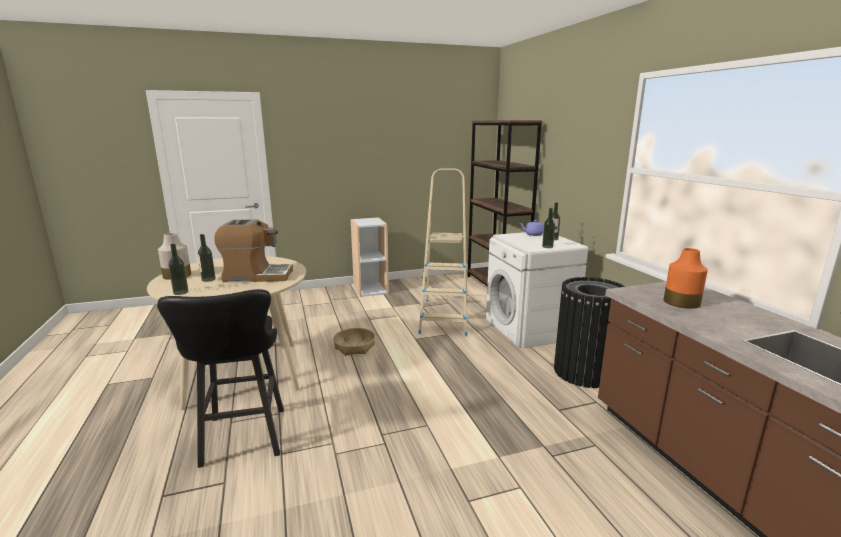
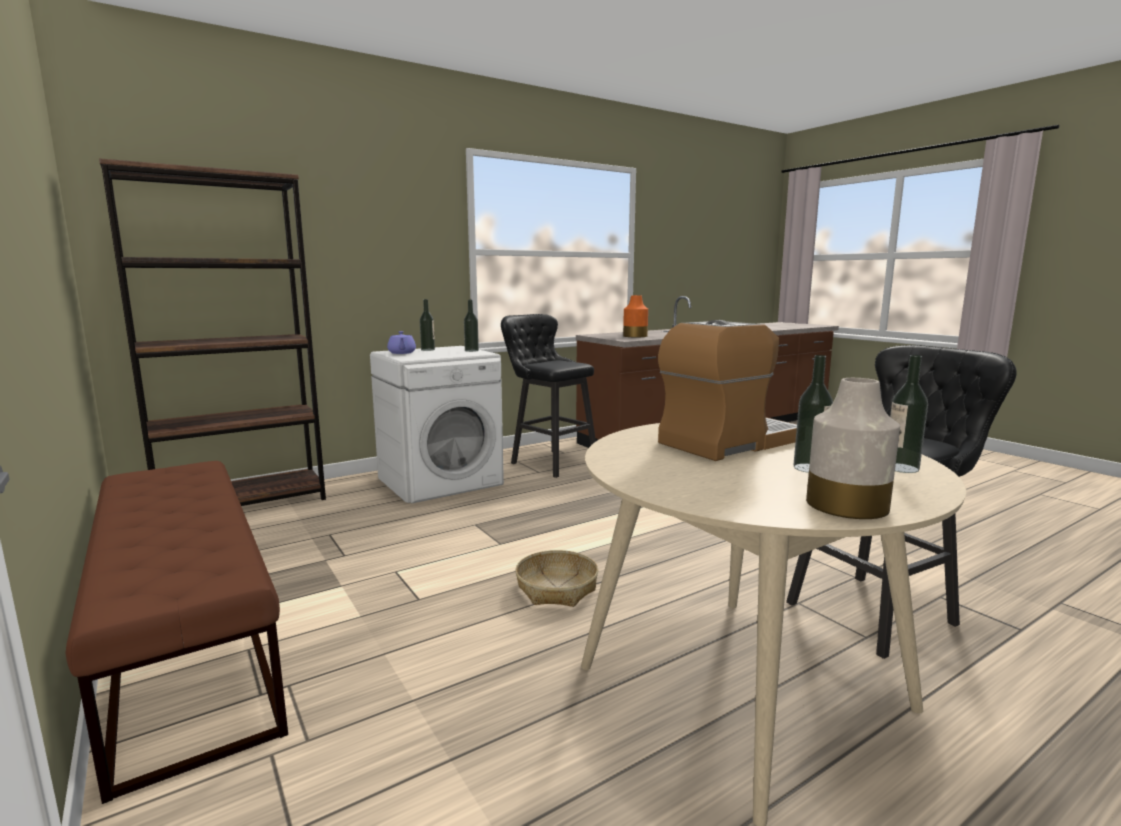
camera: 105 degrees left, 5 degrees down
(257, 276) = (728, 442): coffee machine -> coffee machine turned 75 degrees clockwise
(371, 289) = (187, 639): bookcase -> brown bench
(445, 316) = (400, 531): beige step ladder -> none
(584, 372) = (547, 461): black trash can -> black stool

